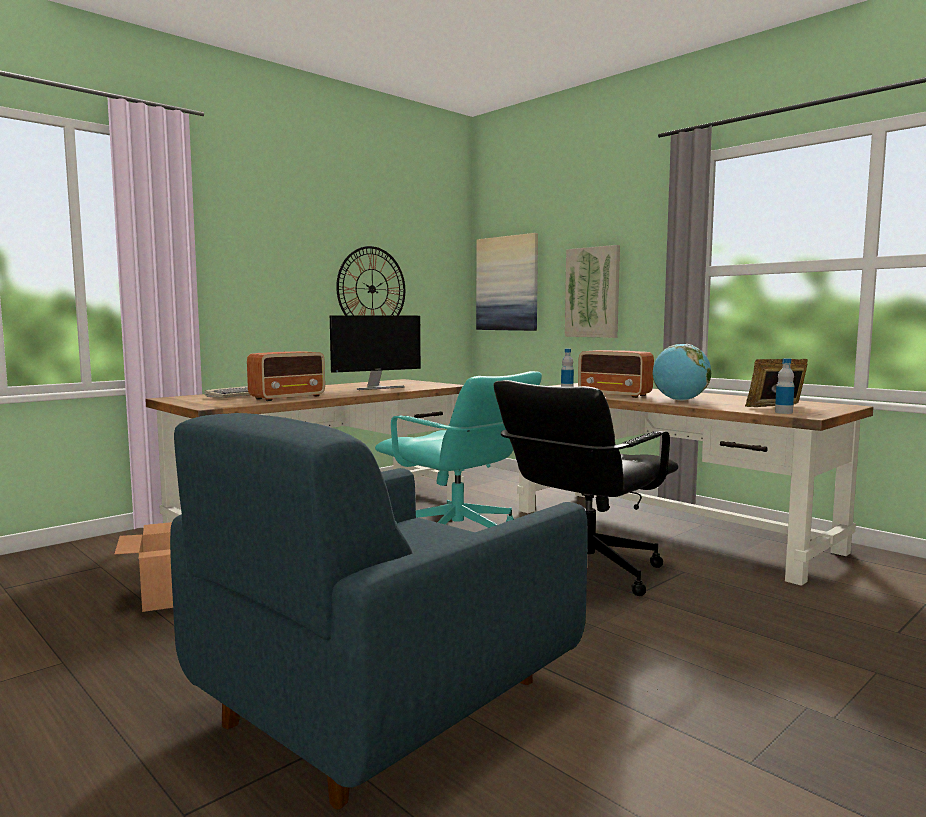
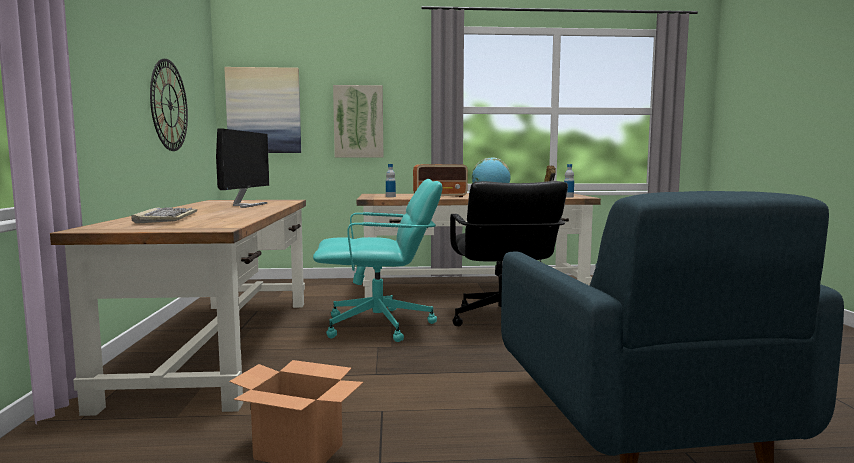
camera: 50 degrees left, 0 degrees up
(288, 397) = (232, 216): radio -> none

